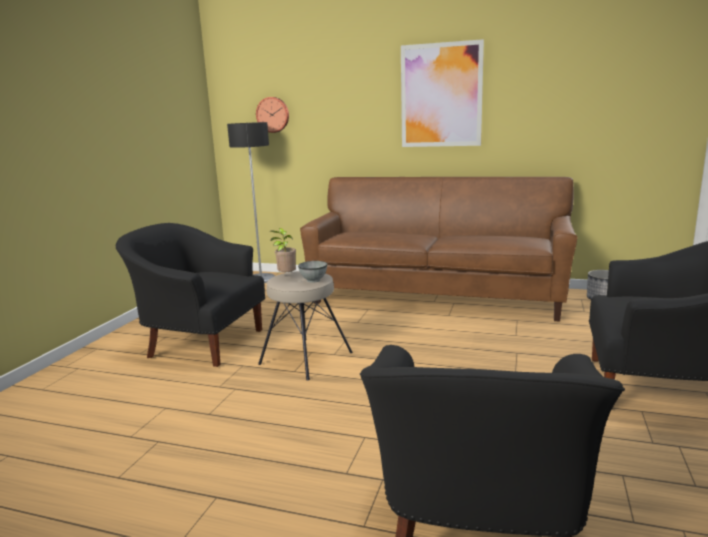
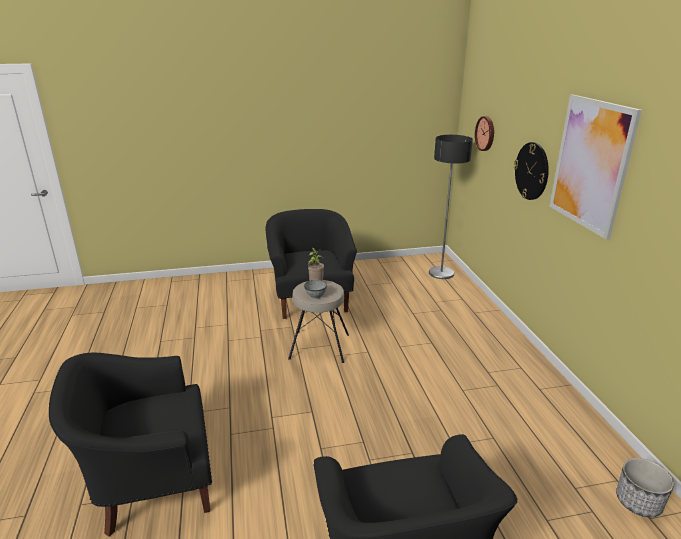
camera: 60 degrees right, 10 degrees up
(363, 126) = (532, 171): none -> wall clock
(435, 297) = (500, 370): brown sofa -> none

